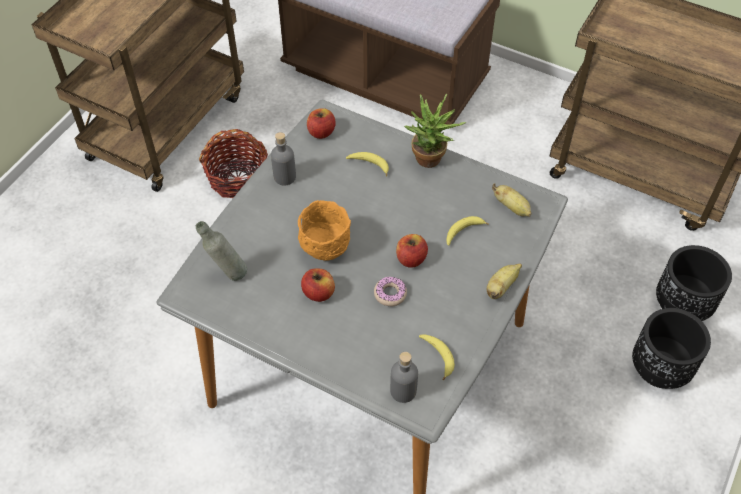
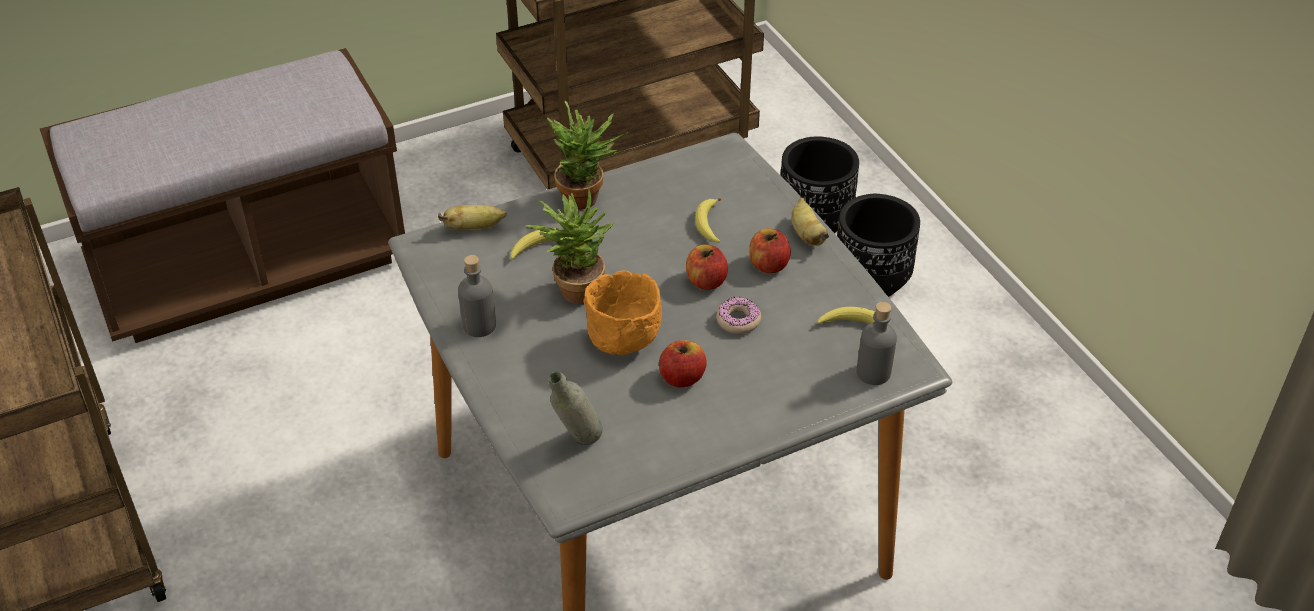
camera: 55 degrees left, 10 degrees down
(238, 178) = (244, 497): basket -> none
(321, 132) = (444, 262): apple -> apple (768, 265)
(350, 200) = (574, 288): none -> potted plant
(512, 208) = (712, 174): banana -> banana (474, 228)

